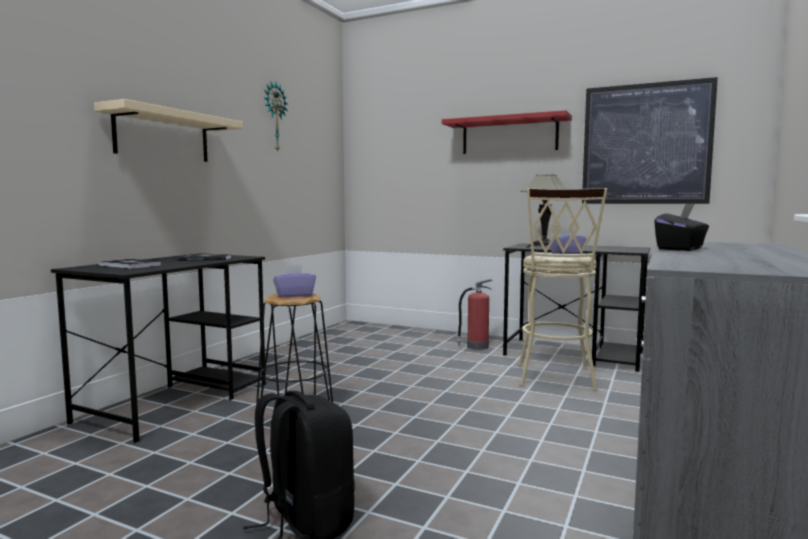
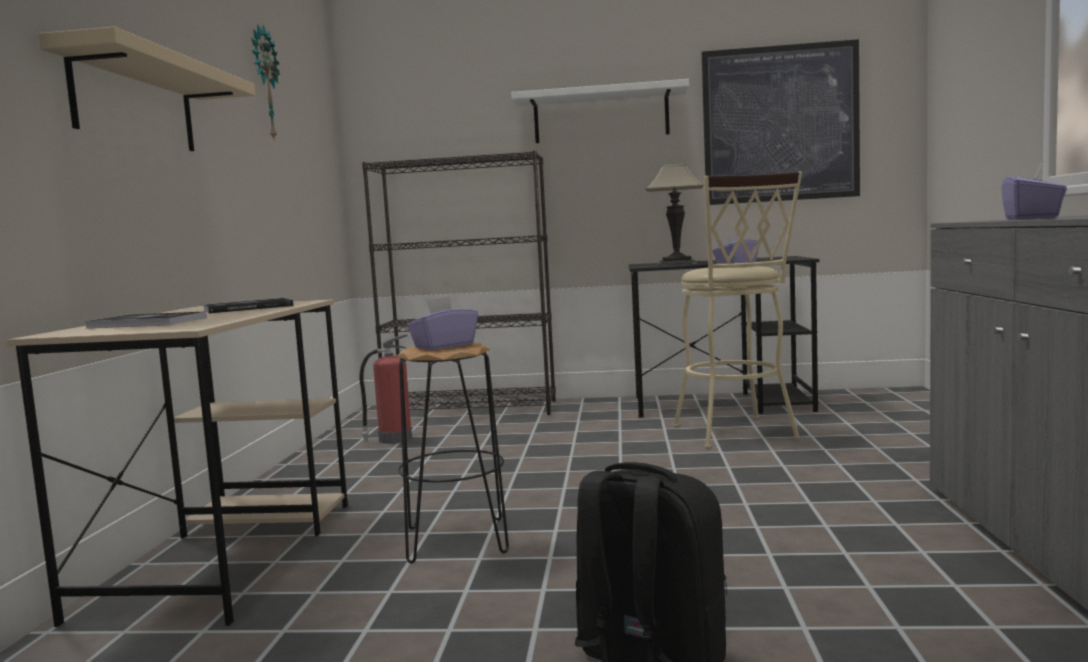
camera: 20 degrees left, 0 degrees up
(177, 401) = (227, 554): black desk -> beige desk
(405, 332) = (473, 410): none -> black bookcase
(476, 347) = (592, 413): fire extinguisher -> fire extinguisher (393, 439)
(509, 135) = (601, 116): red shelf -> white shelf
(681, 249) = (1032, 218): black tissue box -> purple tissue box

